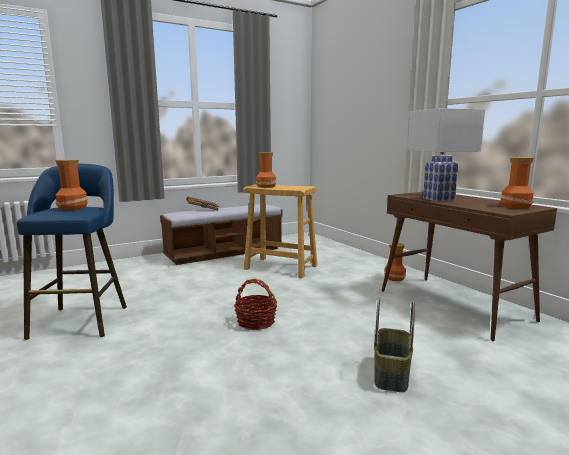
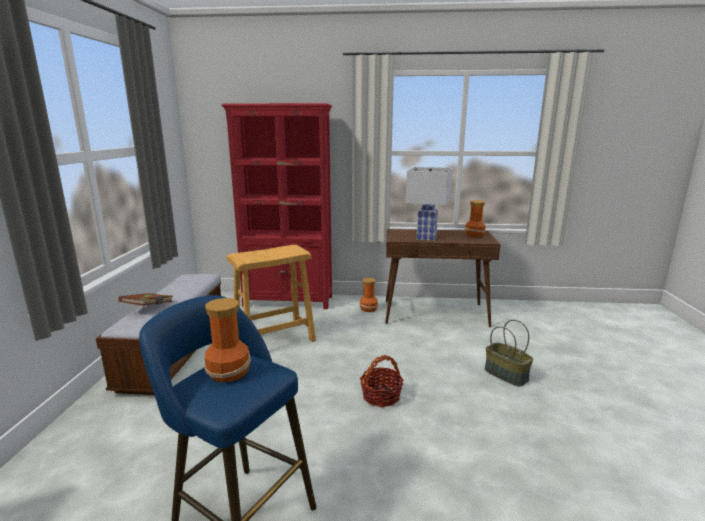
camera: 55 degrees left, 5 degrees up
(266, 186) = (258, 257): vase -> none
(346, 253) = (289, 301): none -> red bookcase

